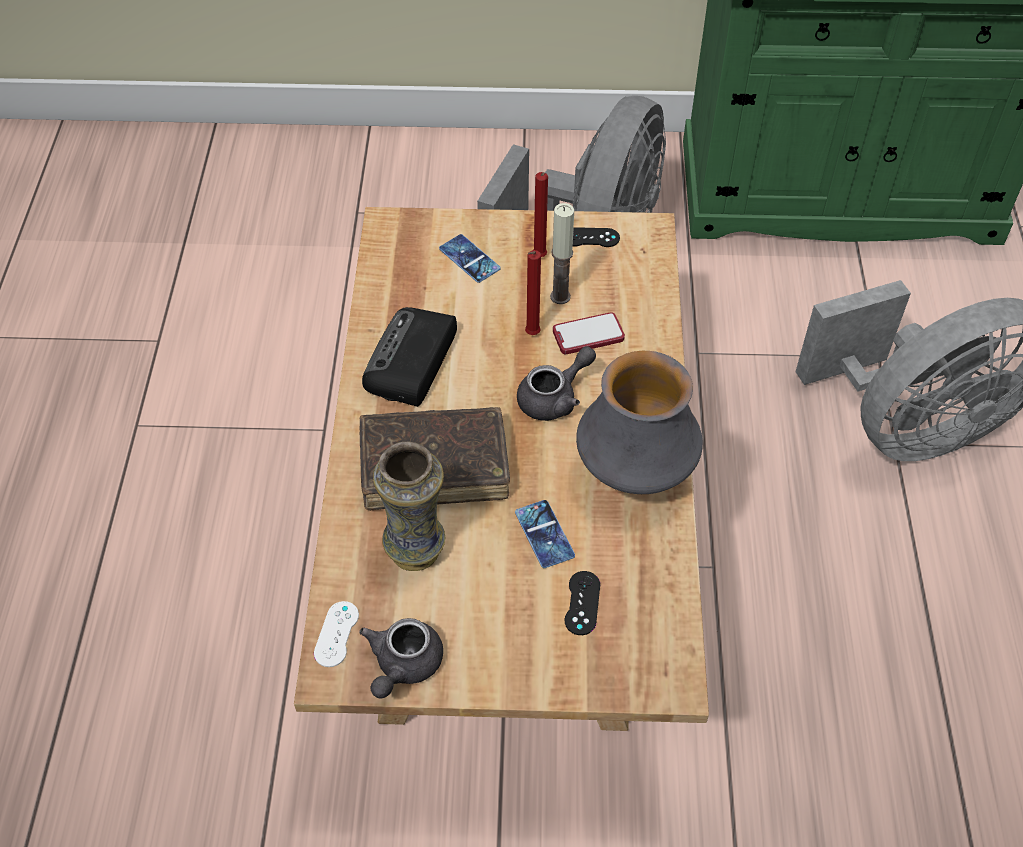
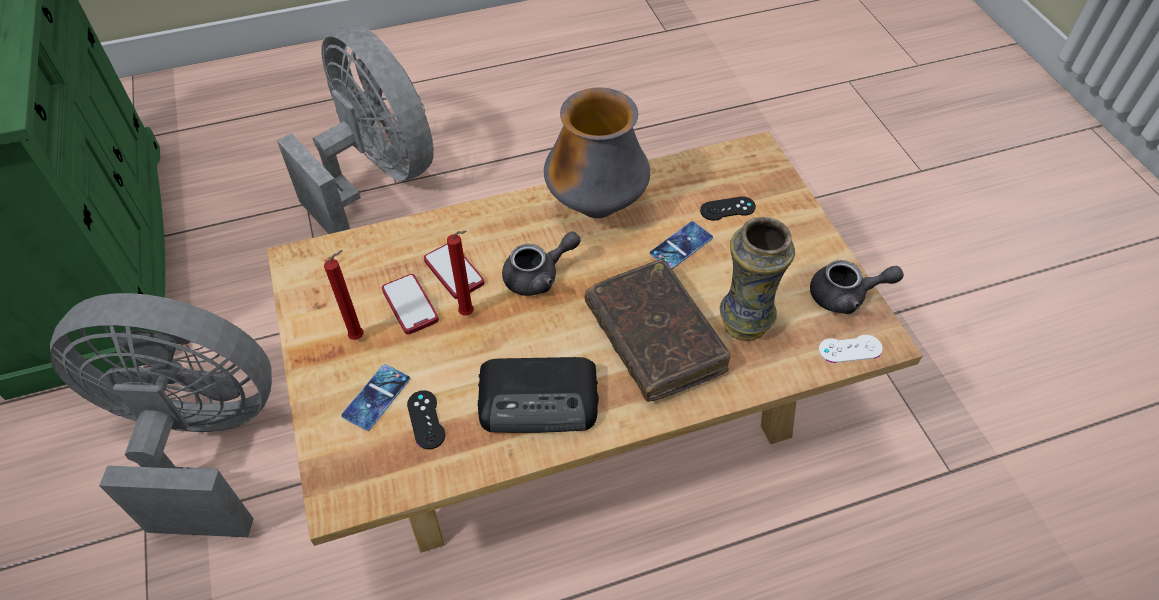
camera: 110 degrees left, 0 degrees up
(554, 398) = (539, 276): grey teapot -> grey teapot turned 120 degrees clockwise
(560, 296) = (410, 305): candle -> phone
(590, 238) = (318, 303): black game controller -> black game controller (426, 419)

